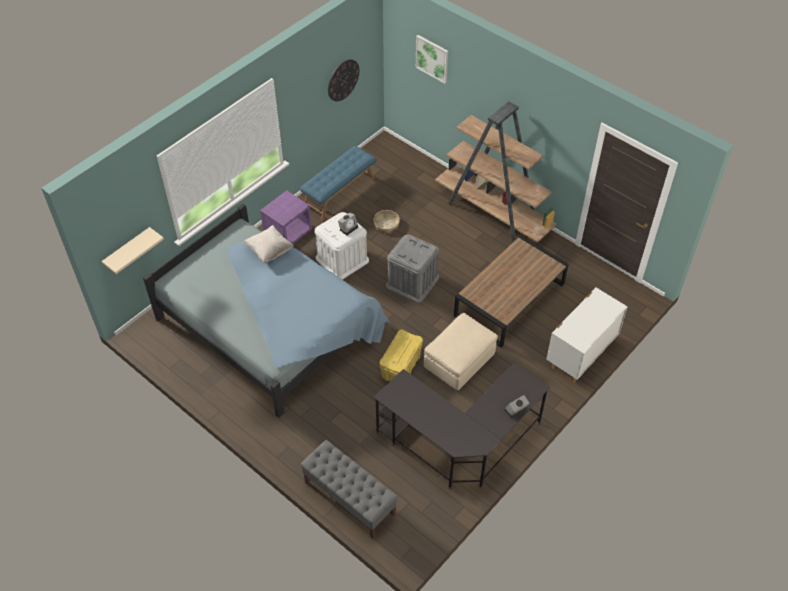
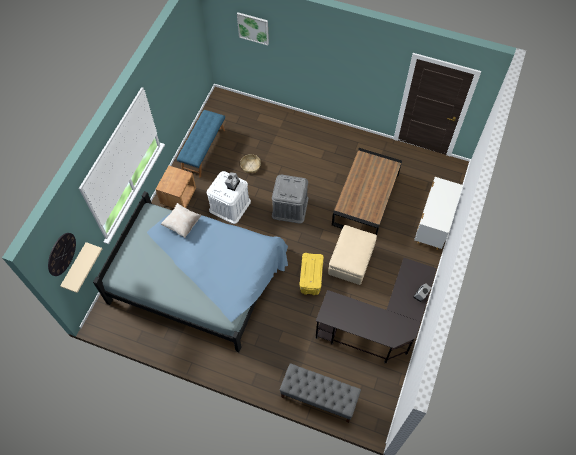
camera: 20 degrees left, 10 degrees up
(288, 232) = (178, 196): purple nightstand -> brown nightstand
(343, 80) = (185, 64): wall clock -> wall clock (61, 254)
(493, 213) = (325, 132): brown bookcase -> none

